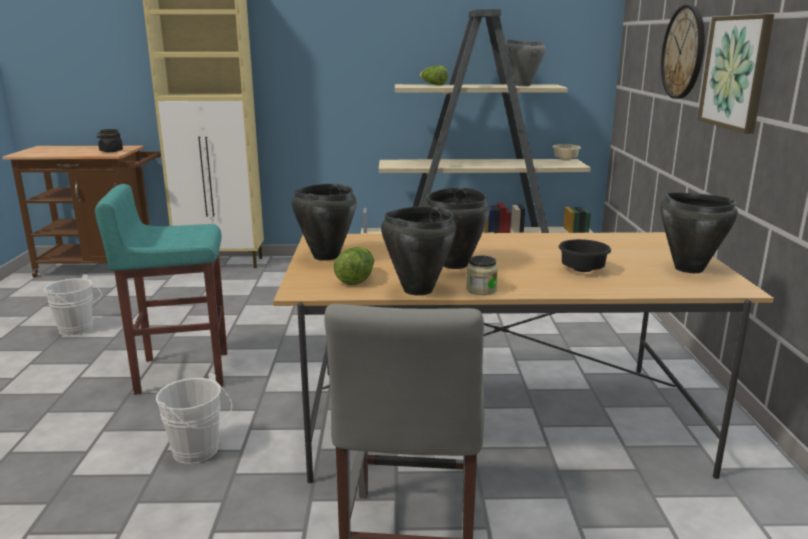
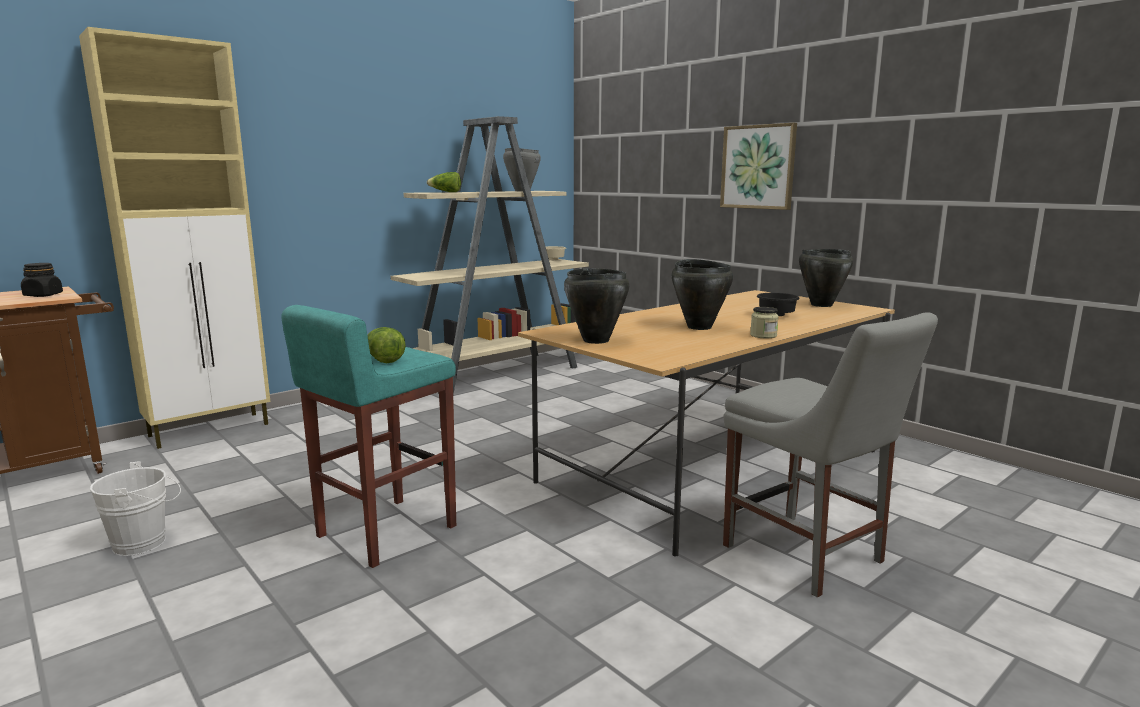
camera: 40 degrees left, 5 degrees down
(199, 452) = (545, 578): white bucket -> none
(355, 278) = (668, 347): lettuce -> lettuce (383, 359)
(417, 290) = (729, 344): black cooking pot -> none
(683, 52) = (681, 156): wall clock -> none

